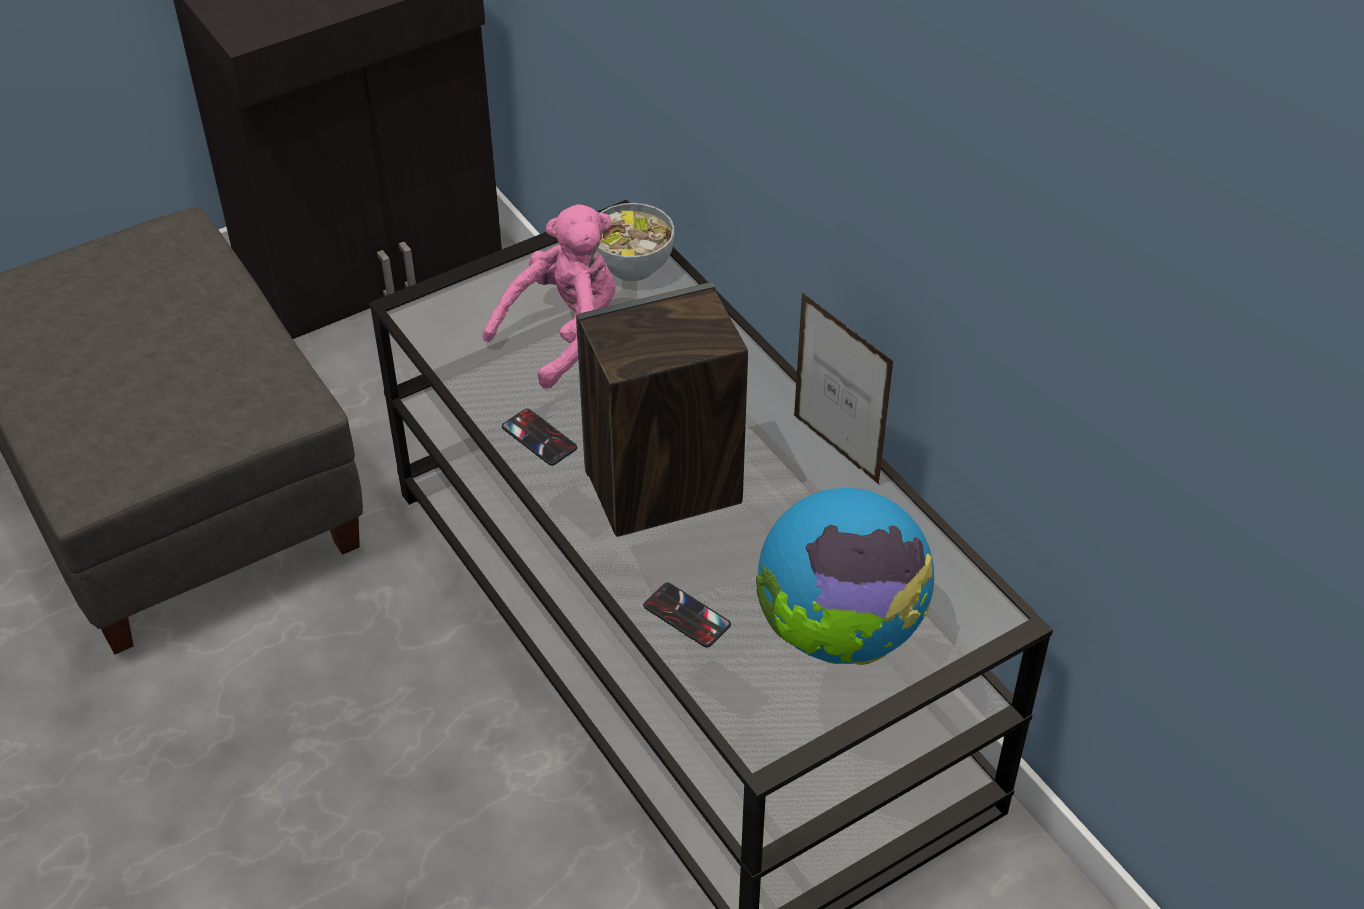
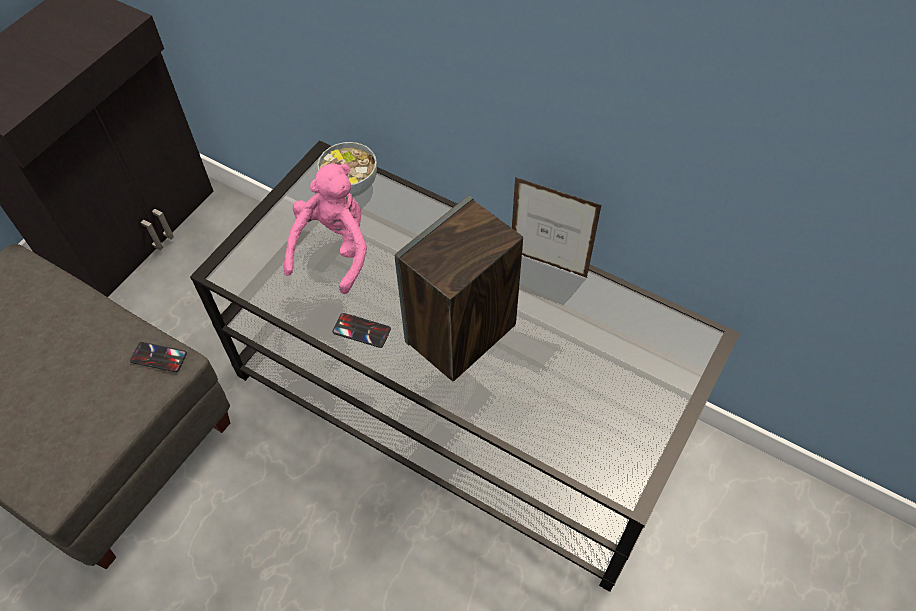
camera: 25 degrees left, 10 degrees up
(686, 616) = (528, 418): phone -> phone (158, 357)
(839, 632) = (624, 388): globe -> none

